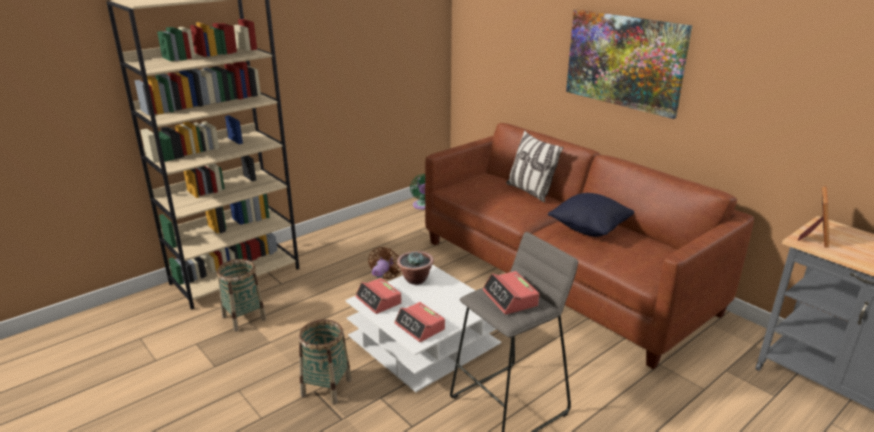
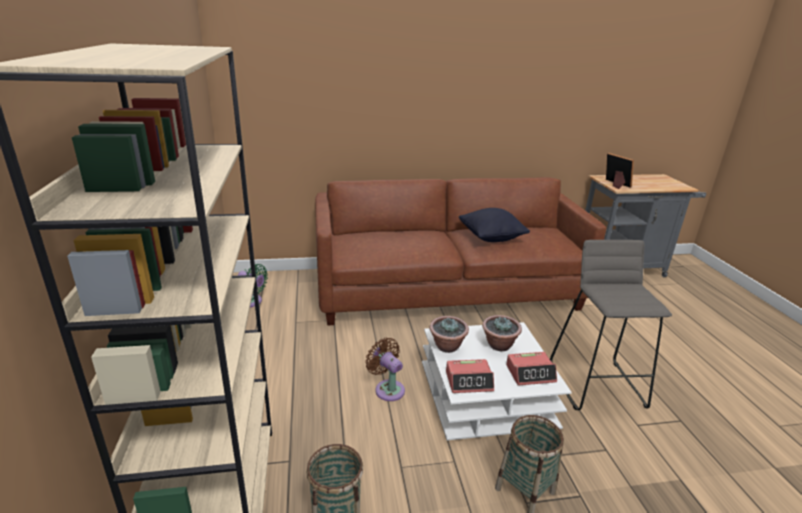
camera: 60 degrees left, 0 degrees up
(445, 302) = (499, 345): none -> potted plant
(510, 299) = (623, 294): alarm clock -> none
(530, 191) = (404, 232): pillow -> none
(624, 61) = (442, 98): picture -> none

